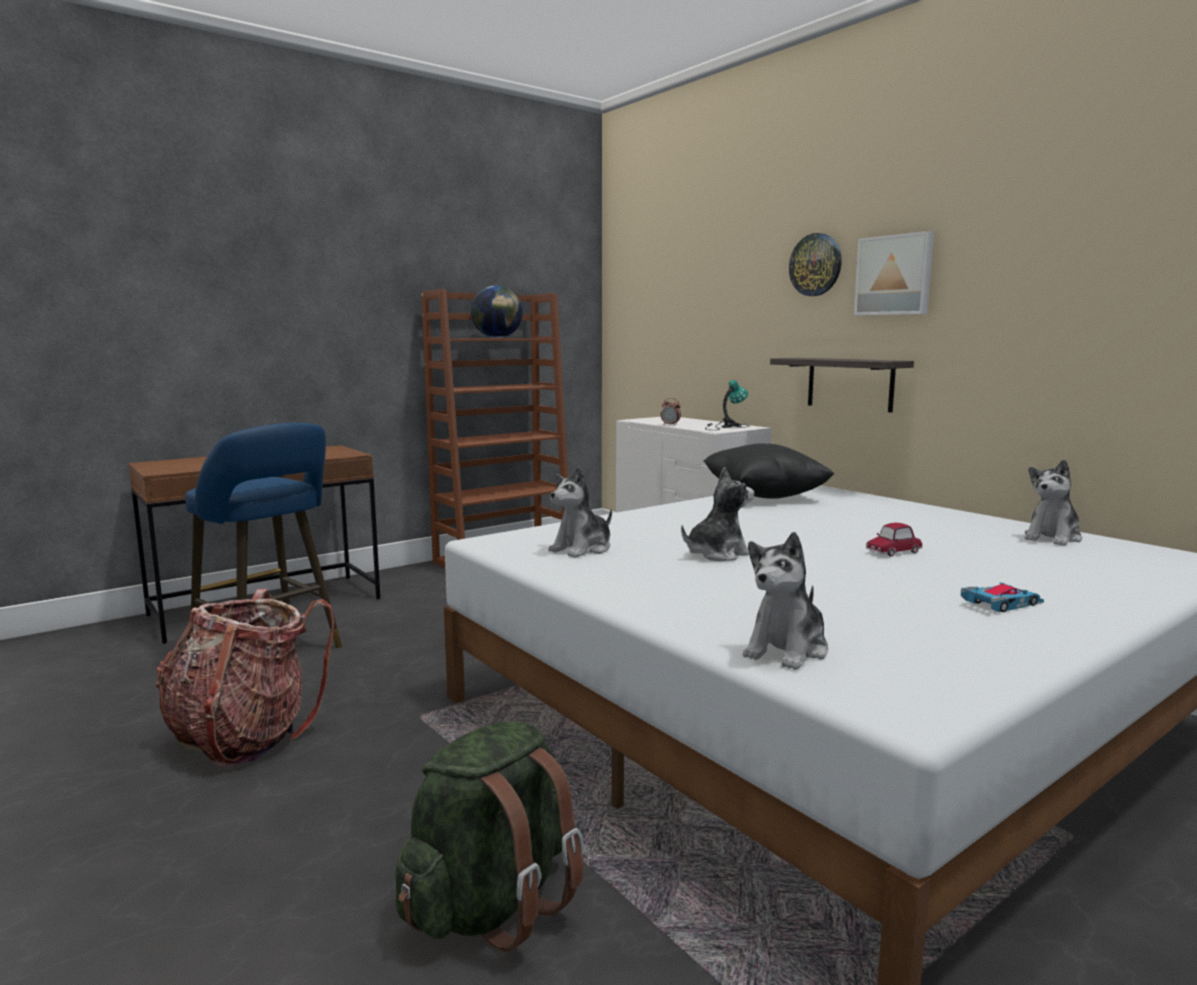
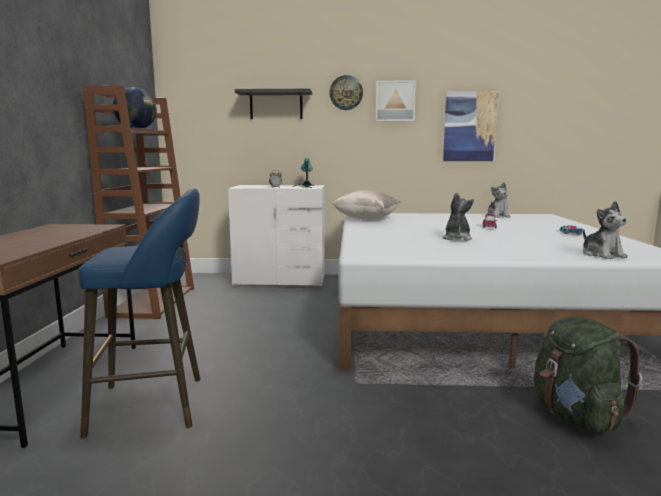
camera: 50 degrees left, 0 degrees up
(245, 737) = (299, 444): backpack -> none
(582, 549) = (411, 248): plush toy -> none
(764, 496) = (367, 219): black pillow -> beige pillow
(850, 384) = (371, 157): shelf -> shelf (276, 105)
(1046, 324) = (470, 126): none -> picture

